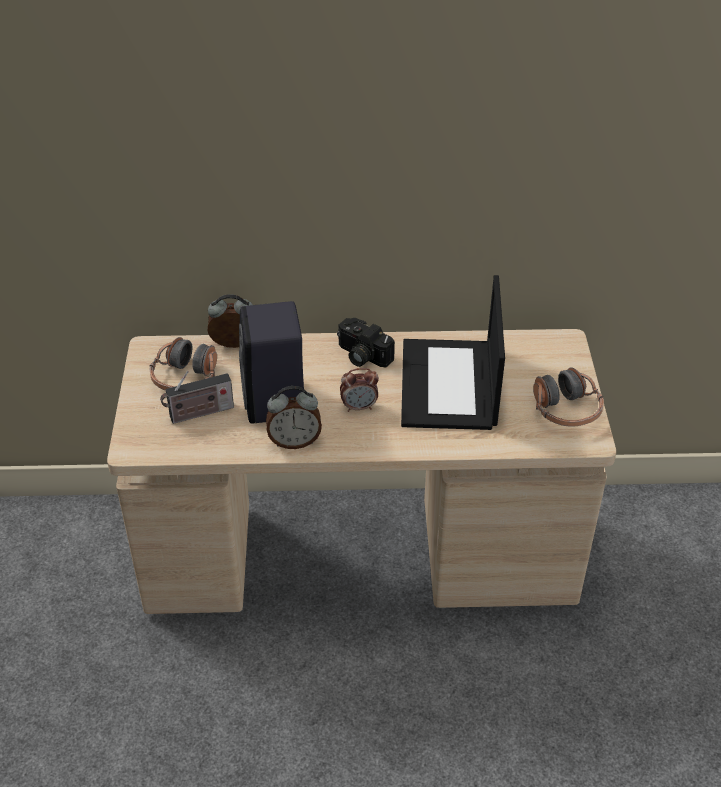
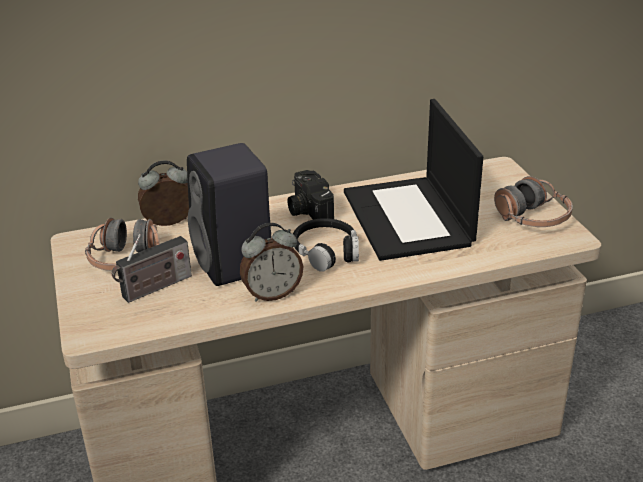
camera: 15 degrees left, 10 degrees down
(359, 407) = (326, 252): alarm clock -> black headphones
(361, 356) = (307, 210): camera -> camera turned 45 degrees clockwise

